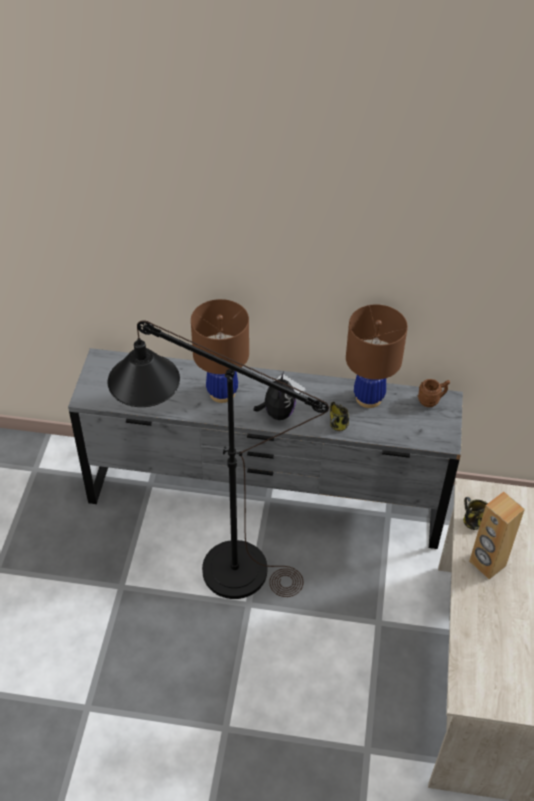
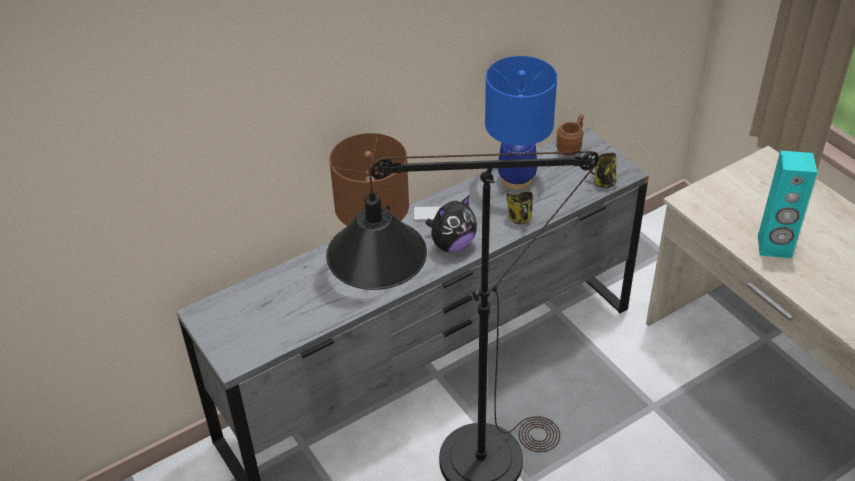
camera: 40 degrees left, 5 degrees down
(277, 413) = (452, 244): plush toy -> plush toy turned 90 degrees clockwise
(368, 398) = (516, 179): brown table lamp -> blue table lamp
(472, 521) = (721, 223): mug -> mug (602, 182)
(487, 564) = (774, 247): brown speaker -> turquoise speaker

